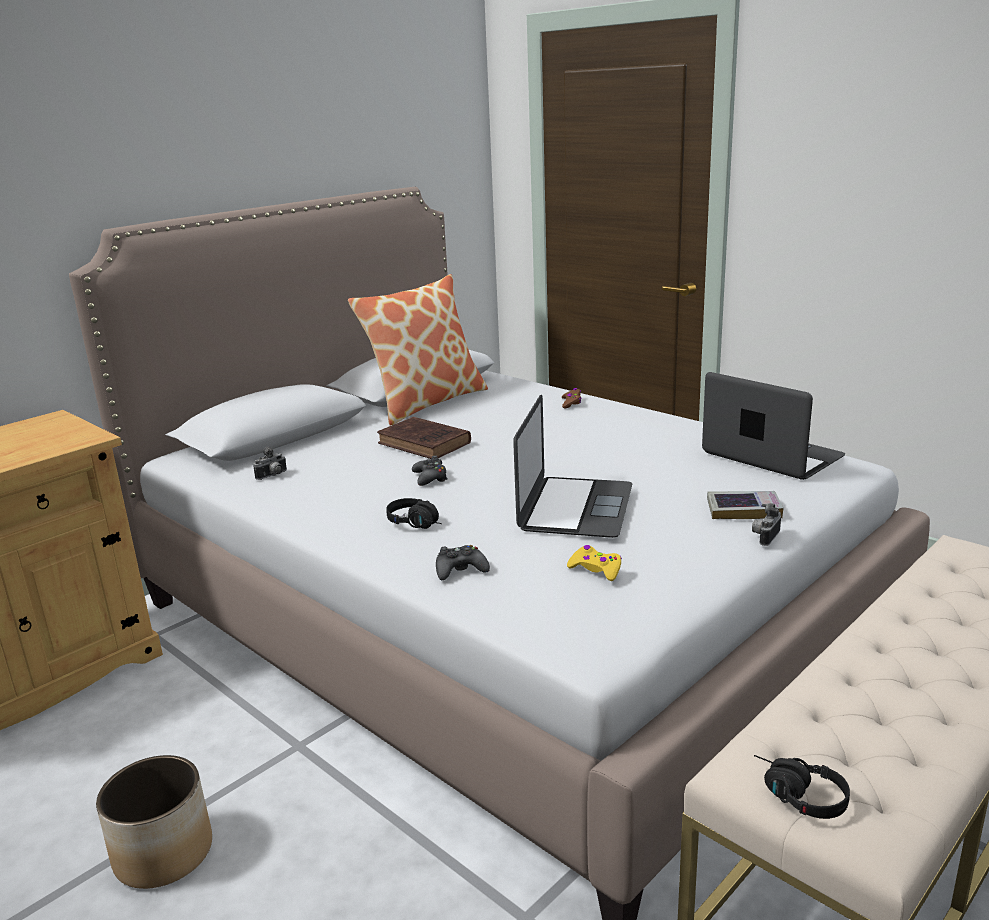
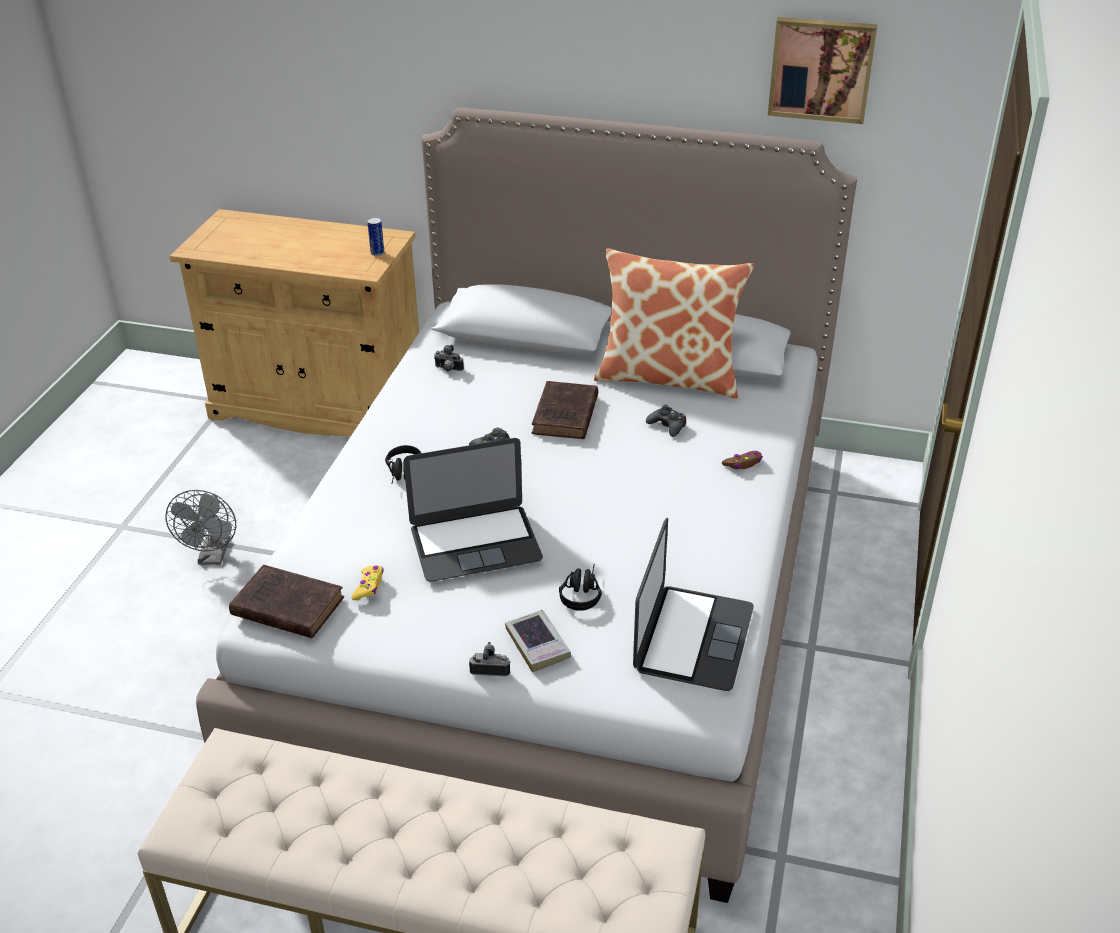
camera: 60 degrees right, 15 degrees up
(65, 429) = (377, 253): none -> can
(164, 852) = (213, 557): planter -> grey fan
(390, 129) = (821, 69): none -> picture
(460, 570) = (341, 521): black game controller -> black game controller (667, 426)
(585, 625) = (285, 606): none -> brown book
(795, 796) = (209, 779): black headphones -> black headphones (581, 592)

